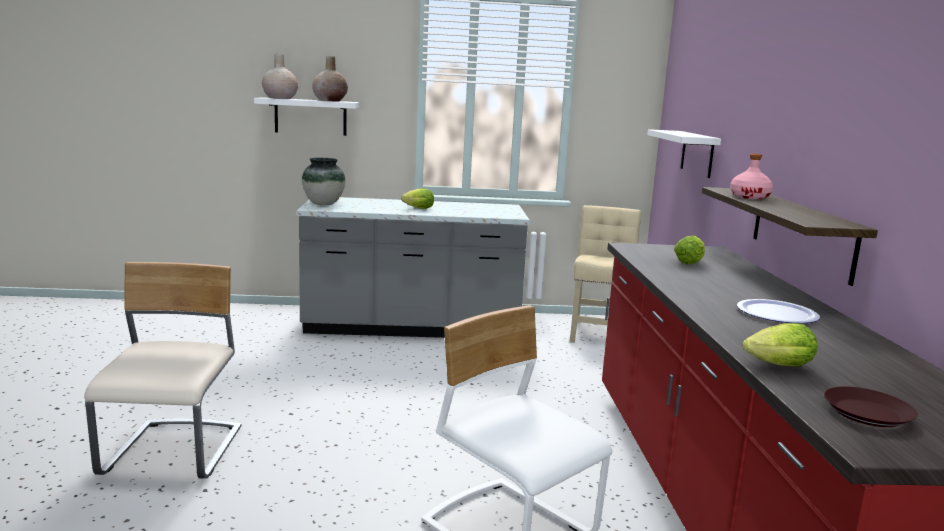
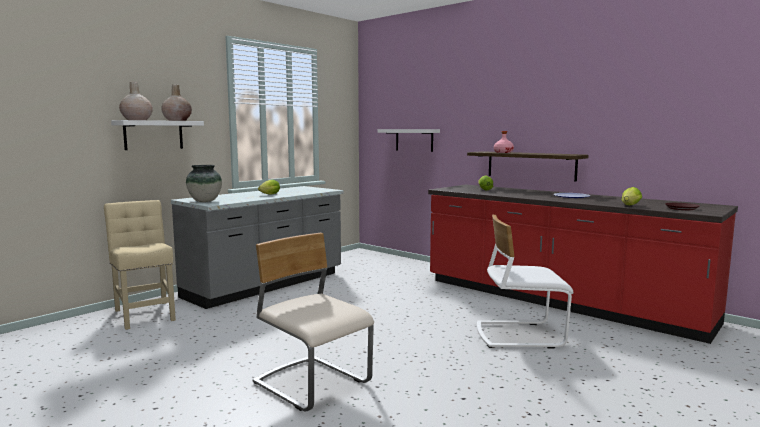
camera: 45 degrees left, 5 degrees down
(598, 332) = (361, 259): beige chair -> beige chair (145, 314)

